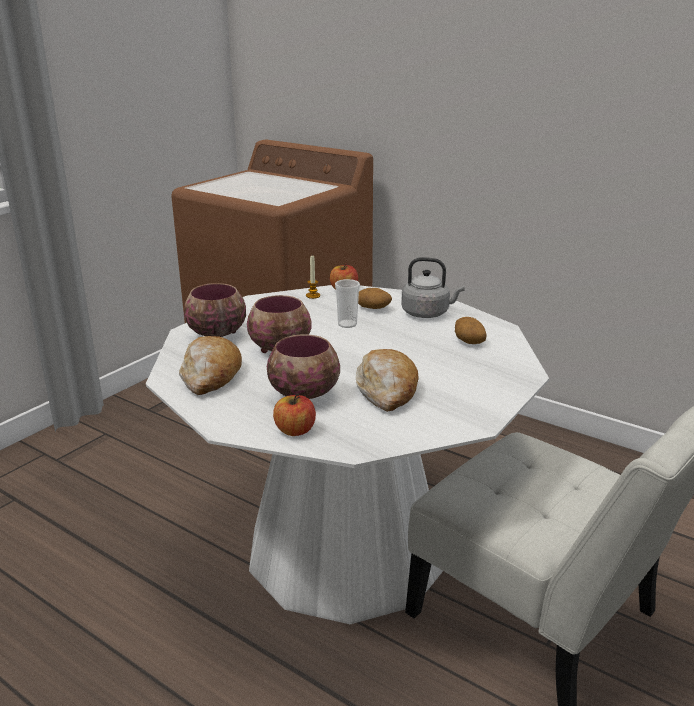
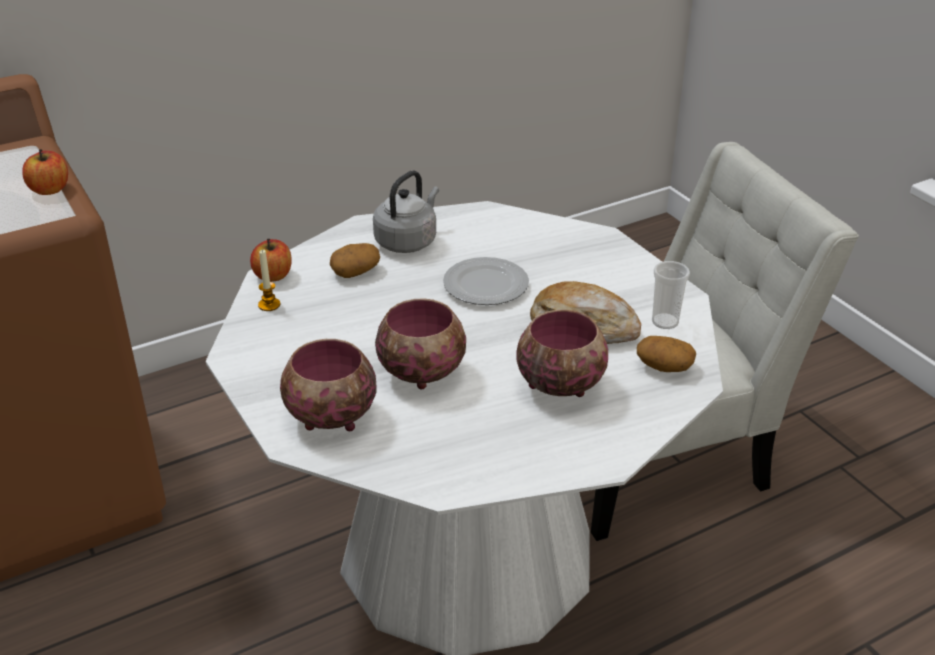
camera: 65 degrees left, 10 degrees up
(211, 375) = (457, 447): bread -> none
(295, 430) = (637, 411): apple -> apple (50, 190)
(347, 324) = (389, 304): cup -> cup (665, 322)
(403, 347) = (486, 285): none -> plate
(468, 340) = (501, 240): potato -> potato (663, 366)

